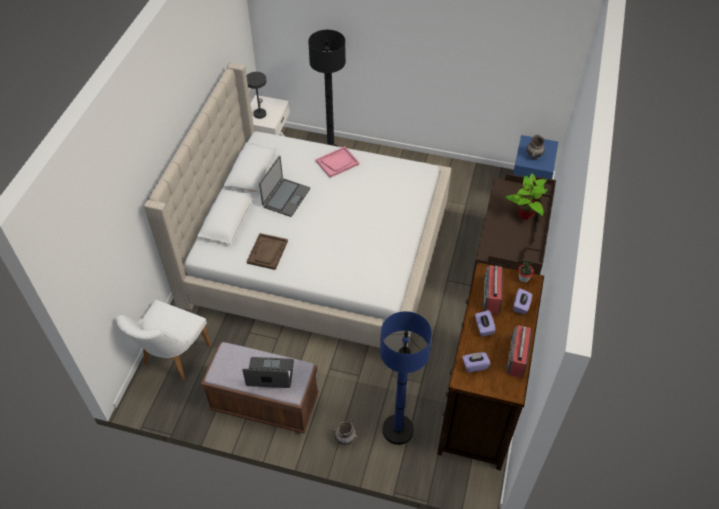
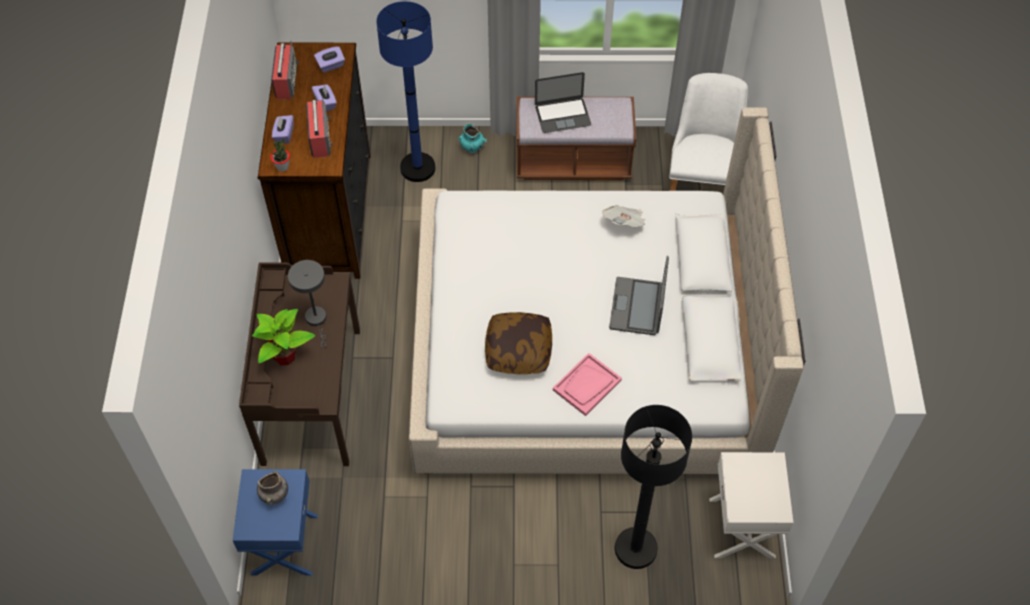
camera: 165 degrees right, 5 degrees up
(259, 112) = (763, 481): grey table lamp -> grey table lamp (317, 320)
(267, 252) = (624, 223): brown tray -> newspaper
(345, 439) = (472, 148): grey vase -> turquoise vase
(372, 189) = (518, 350): none -> pillow

